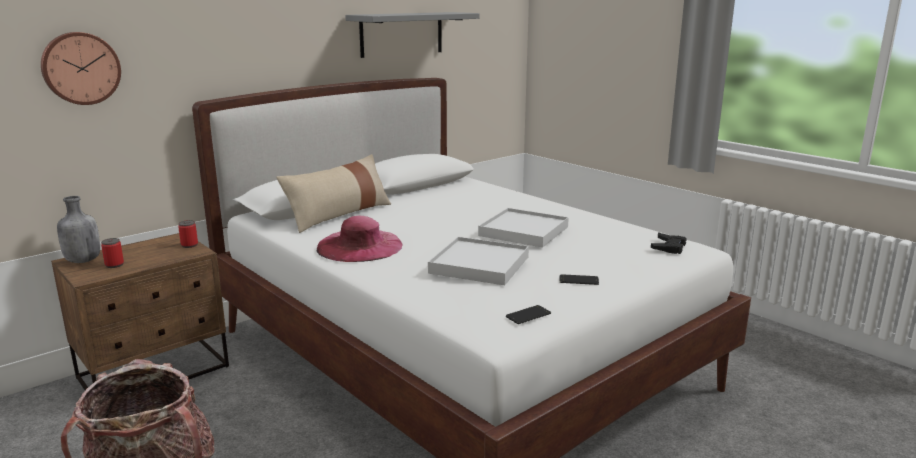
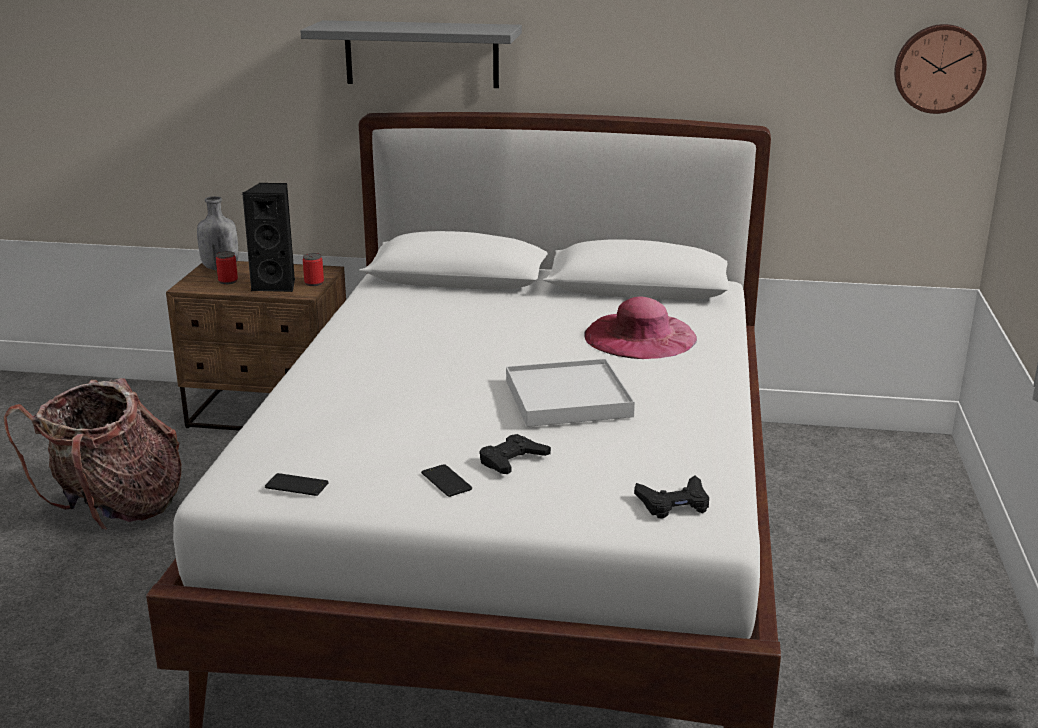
camera: 50 degrees right, 5 degrees up
(80, 68) = (250, 59): wall clock -> wall clock (939, 68)
(163, 254) = (277, 285): none -> black speaker
(339, 215) = (456, 298): beige pillow -> none
(359, 246) = (375, 341): pink hat -> pink hat (640, 336)
(402, 34) = (705, 49): grey shelf -> grey shelf (421, 54)
(479, 265) = (402, 412): white tray -> none
(575, 261) = (512, 460): none -> black game controller

